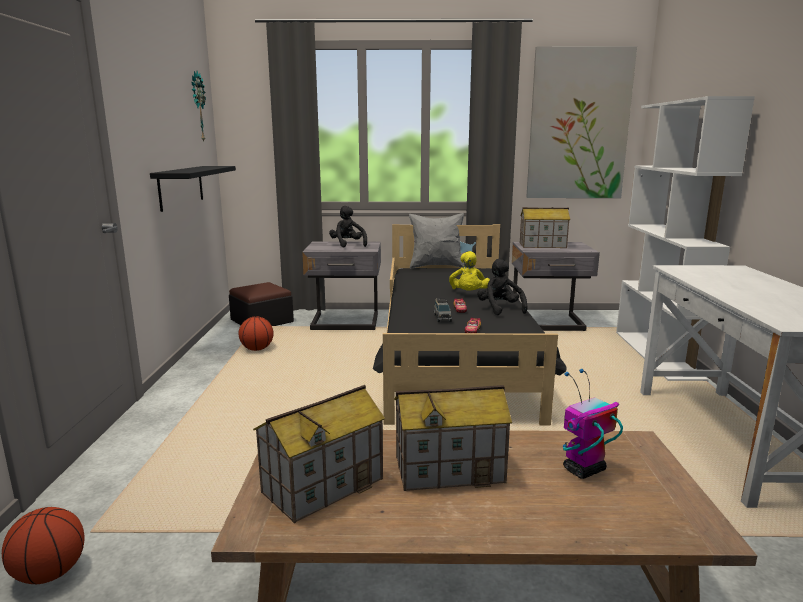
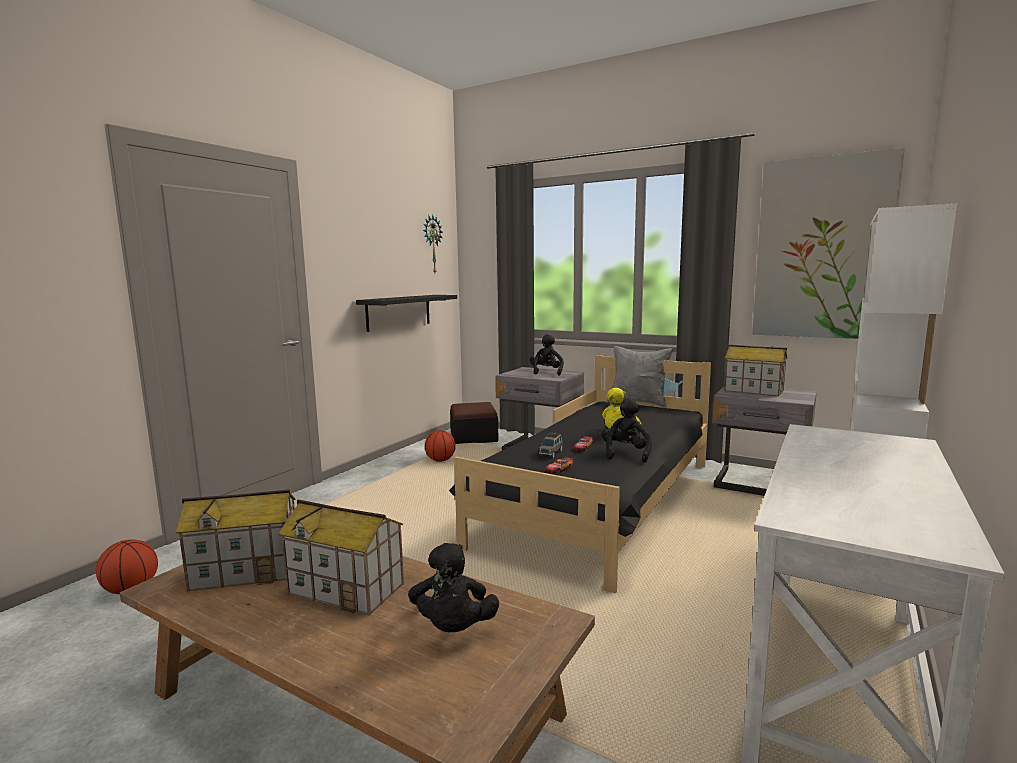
camera: 30 degrees right, 5 degrees down
(583, 470) = (453, 628): toy robot -> black plush toy

